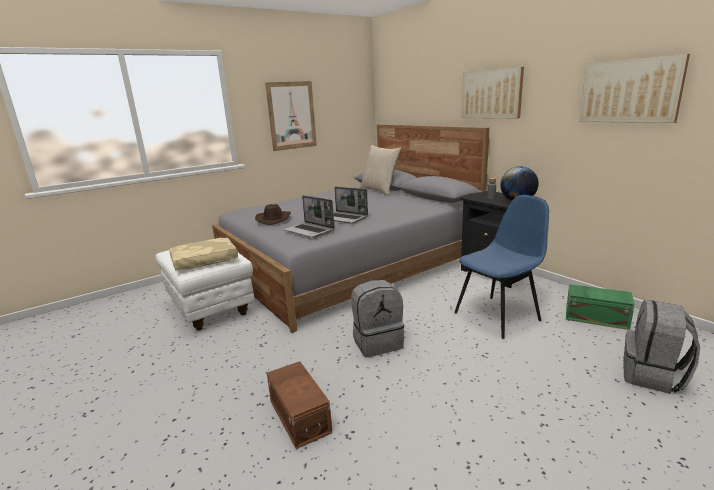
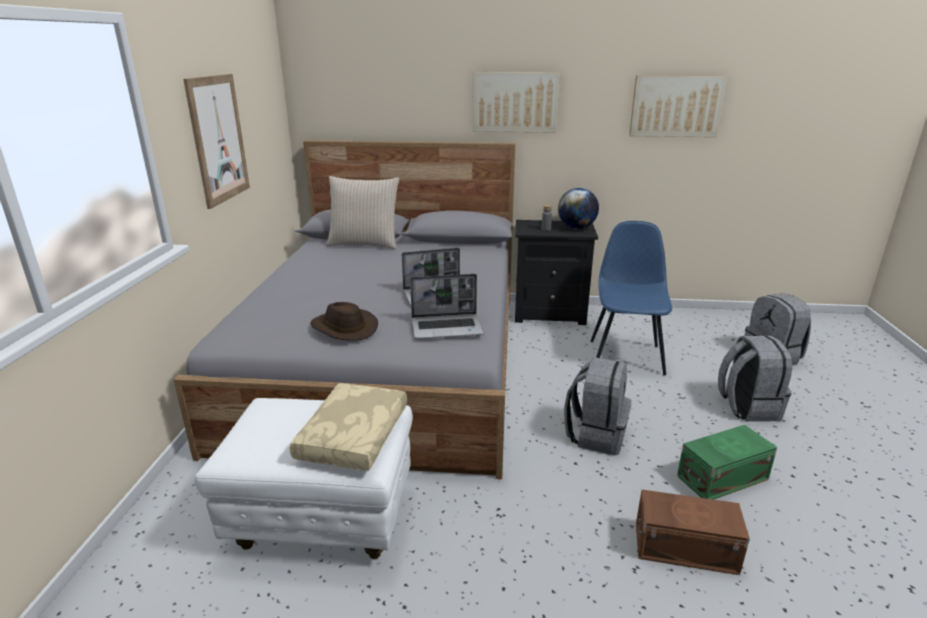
camera: 50 degrees left, 5 degrees up
(527, 389) = (746, 407): none -> grey backpack
(595, 317) = (678, 326): green storage box -> green storage box (720, 477)

